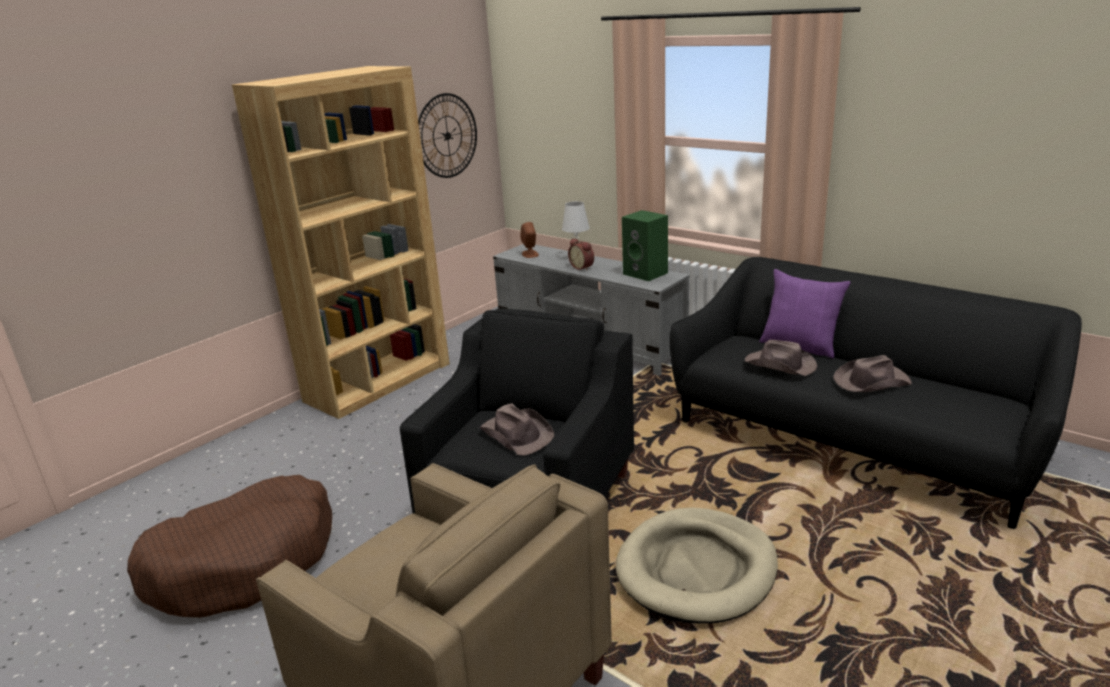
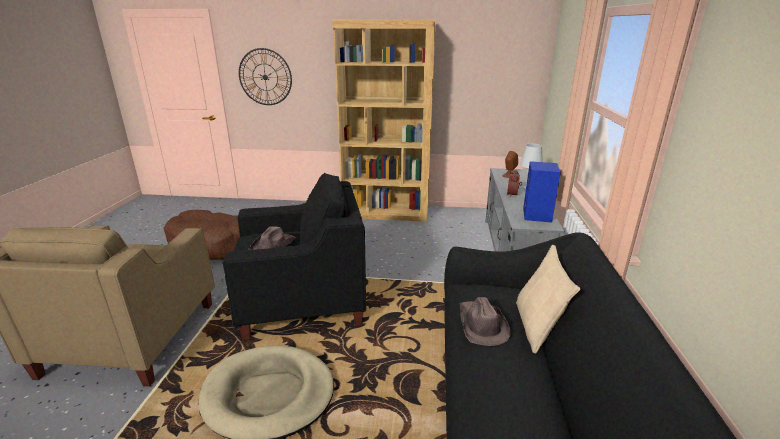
camera: 55 degrees right, 0 degrees up
(447, 136) = (496, 78): wall clock -> wall clock (265, 77)
(646, 273) = (537, 215): green speaker -> blue speaker
(800, 346) = (537, 327): purple pillow -> beige pillow
(870, 381) = (505, 389): brown hat -> none

